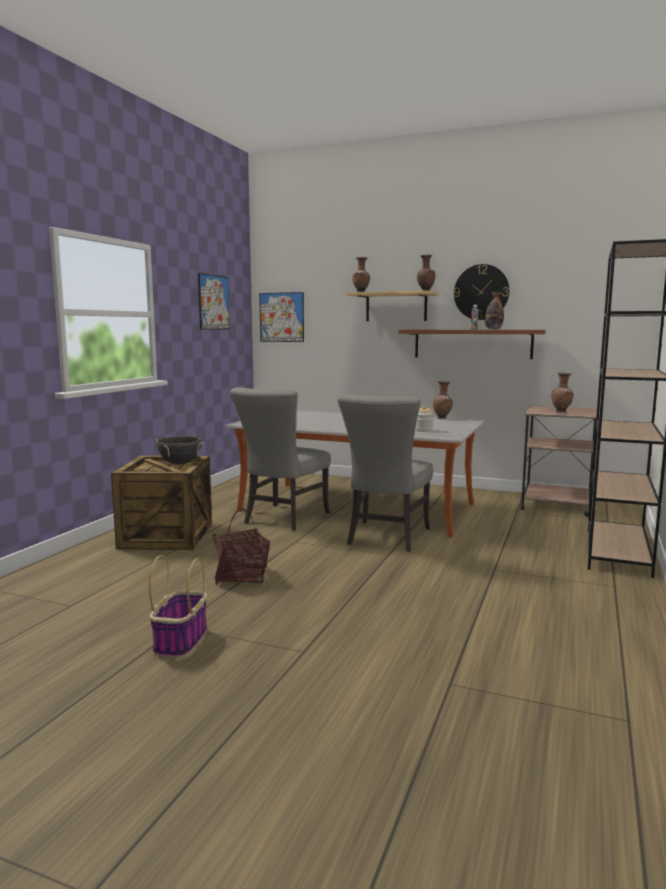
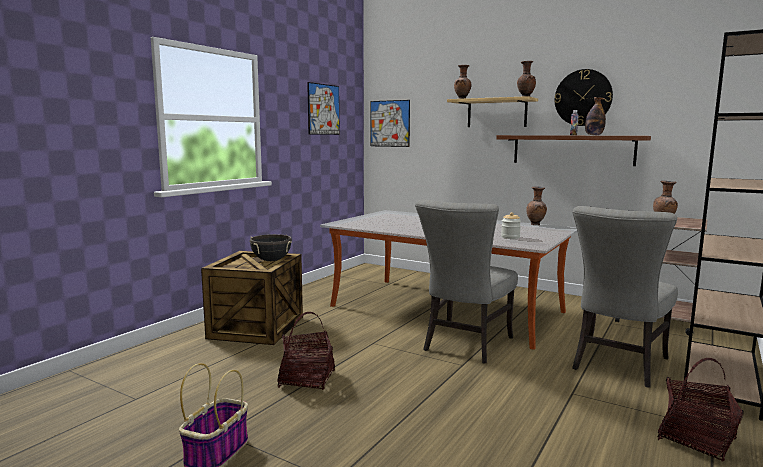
camera: 10 degrees right, 0 degrees up
(283, 519) = (370, 317): grey chair -> grey chair (617, 365)
(603, 595) = (697, 440): none -> basket

